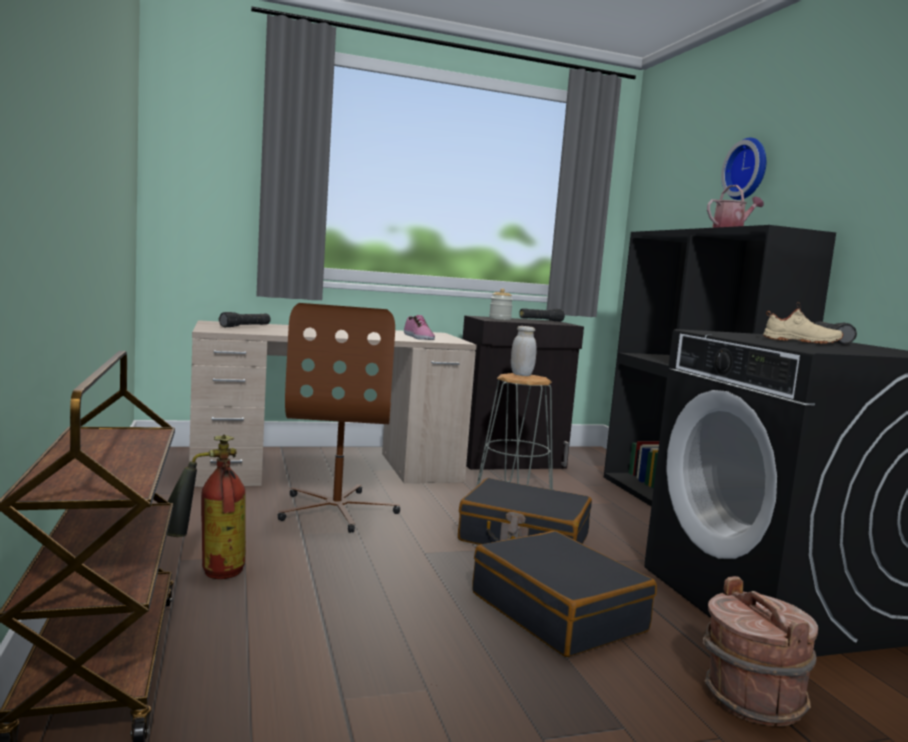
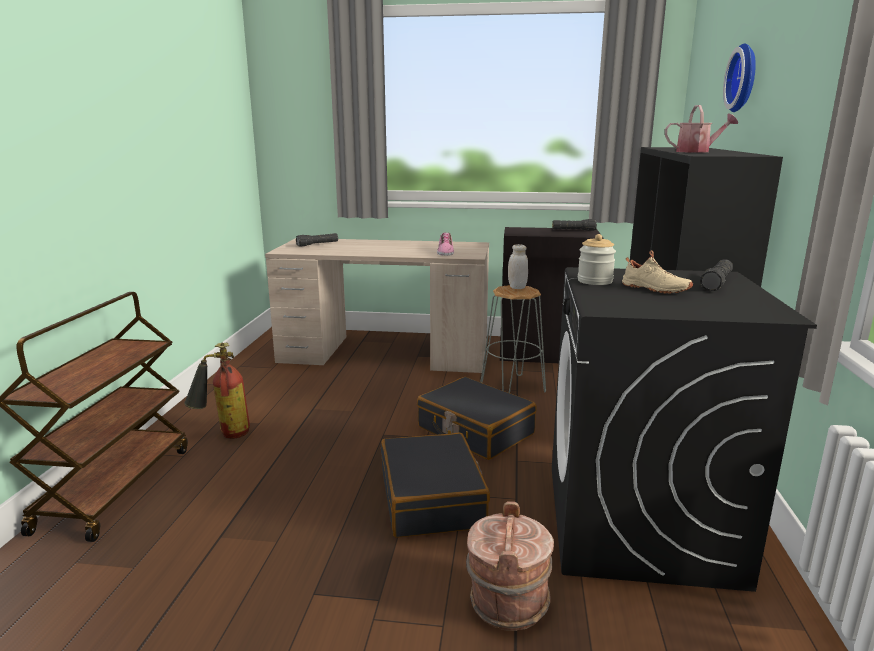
camera: 25 degrees right, 10 degrees up
(337, 510) = (356, 391): brown office chair -> none
(500, 319) = (529, 231): jar -> jar (595, 281)

